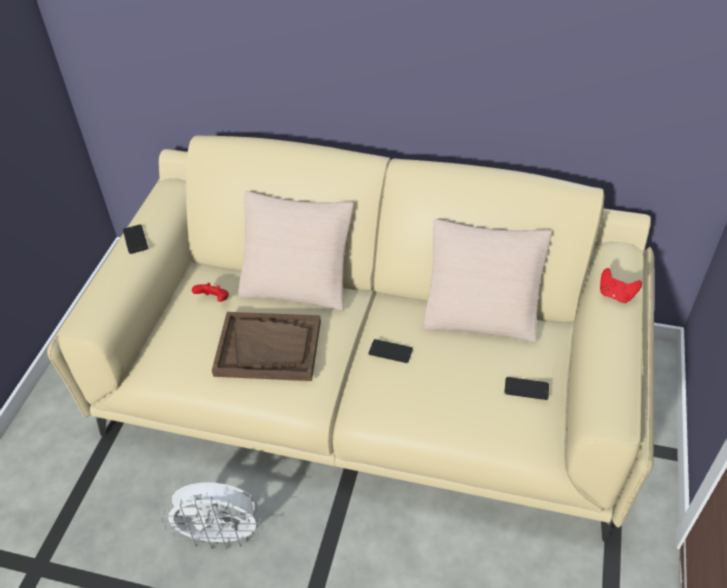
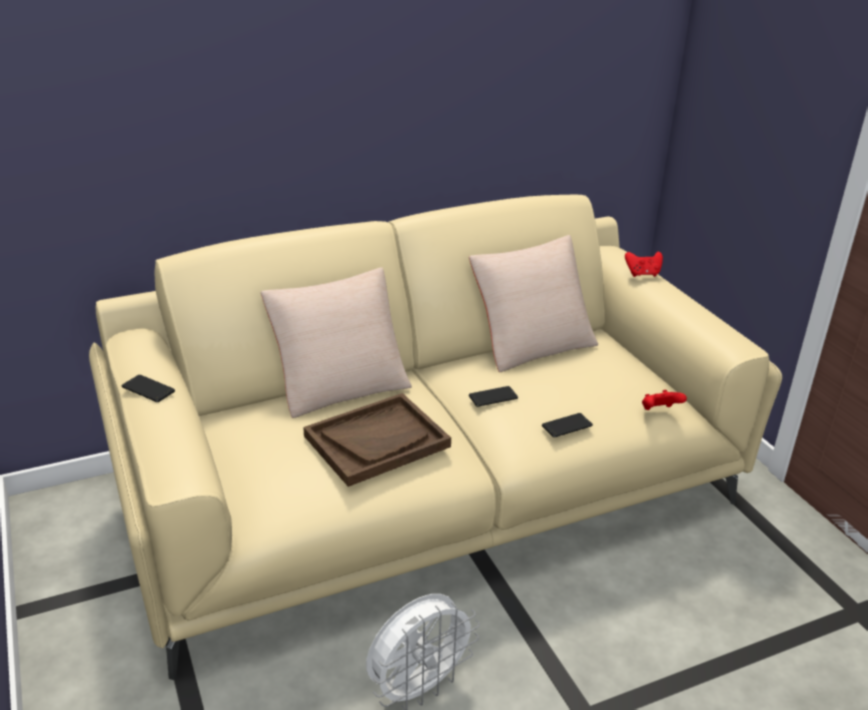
camera: 40 degrees left, 15 degrees down
(214, 300) = (269, 429): red game controller -> red game controller (659, 411)
(526, 389) = (630, 376): phone -> phone (567, 426)

